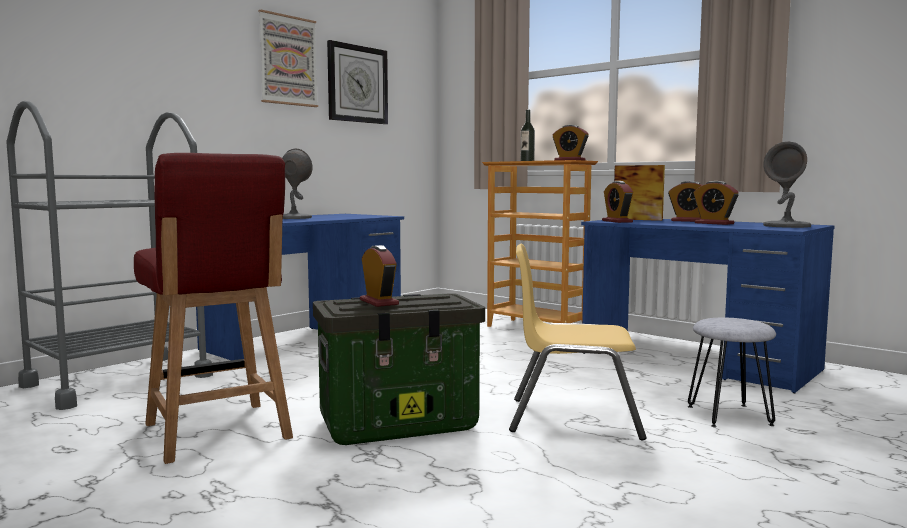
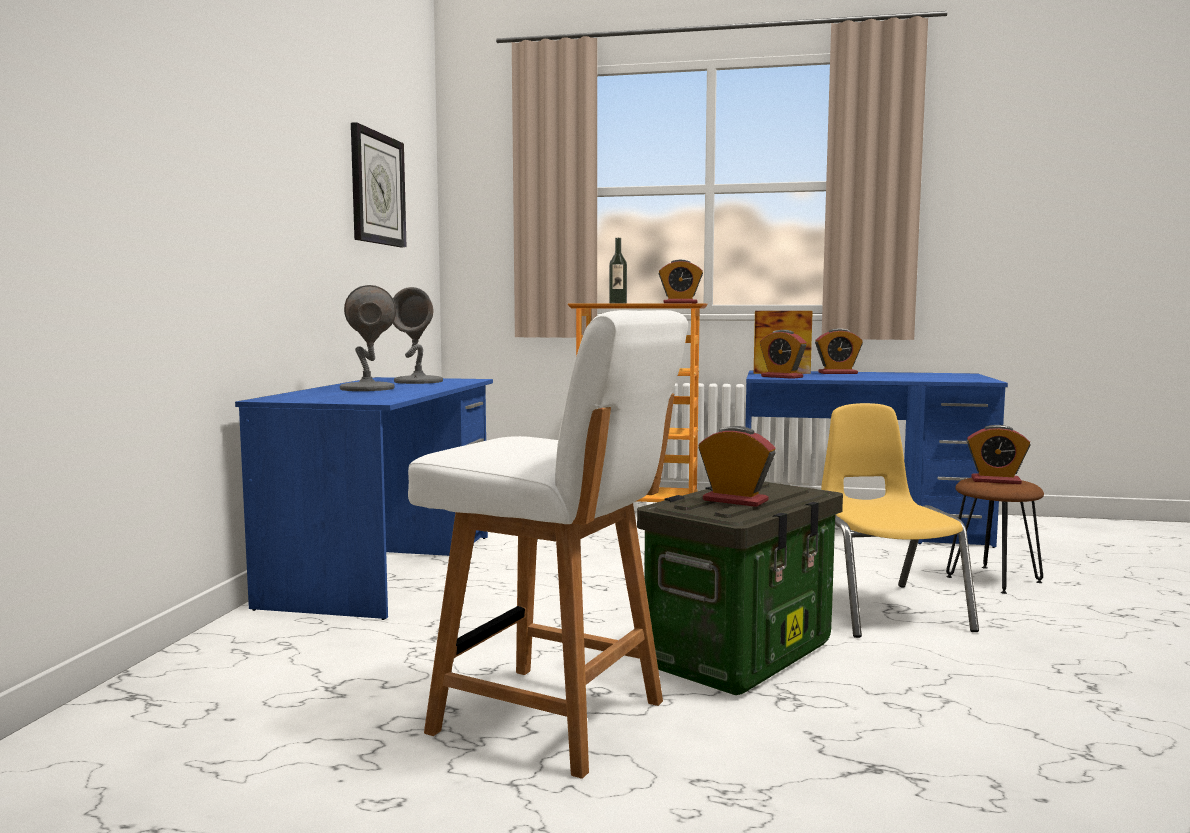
camera: 30 degrees left, 0 degrees up
(118, 381) = (221, 681): grey cart -> none
(217, 432) = (553, 719): red chair -> white chair
(288, 60) = (316, 149): picture -> none
(573, 418) = (883, 609): yellow chair -> yellow chair turned 105 degrees clockwise
(714, 223) = (881, 375): alarm clock -> alarm clock (995, 481)
(728, 415) = (993, 579): grey stool -> brown stool
(787, 226) = (956, 376): grey table lamp -> grey table lamp (419, 381)

